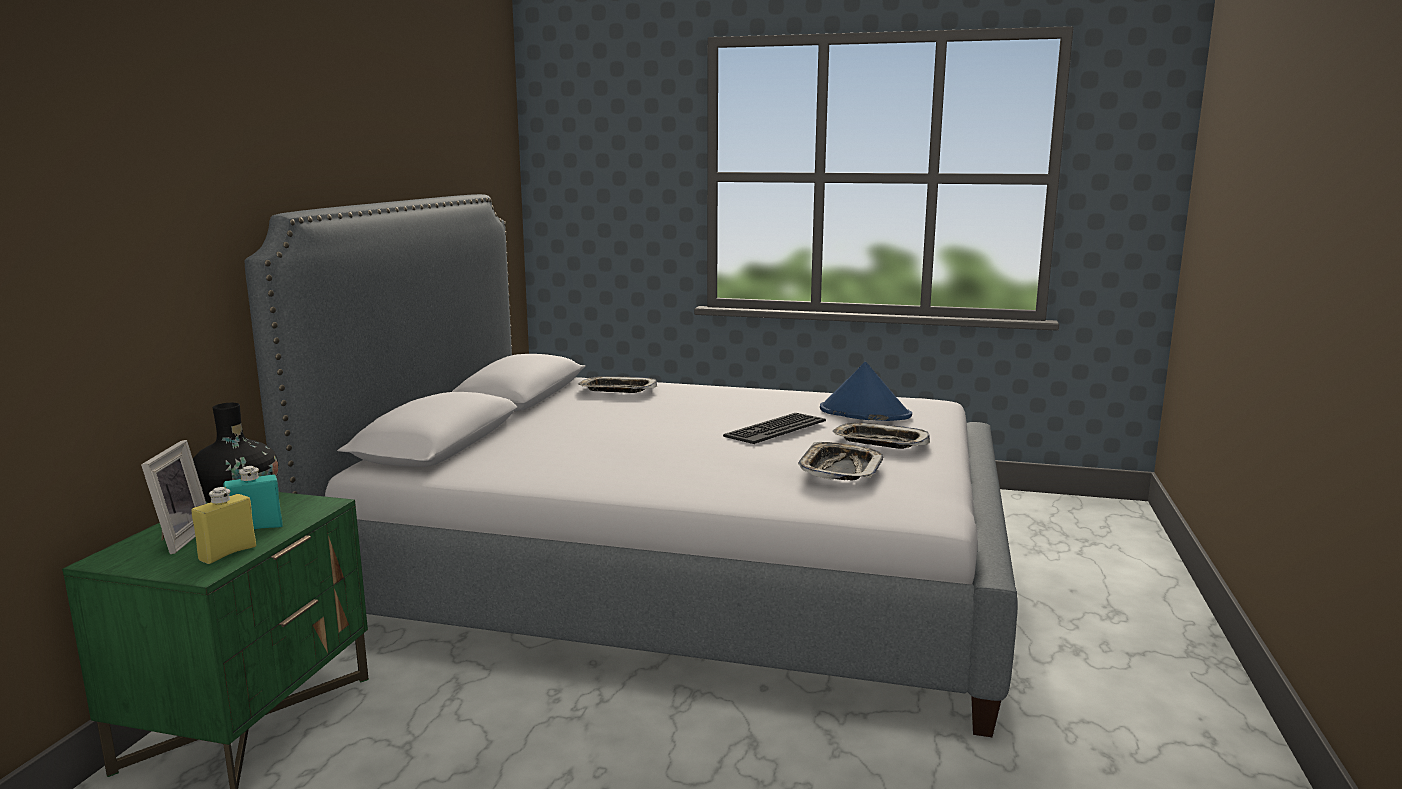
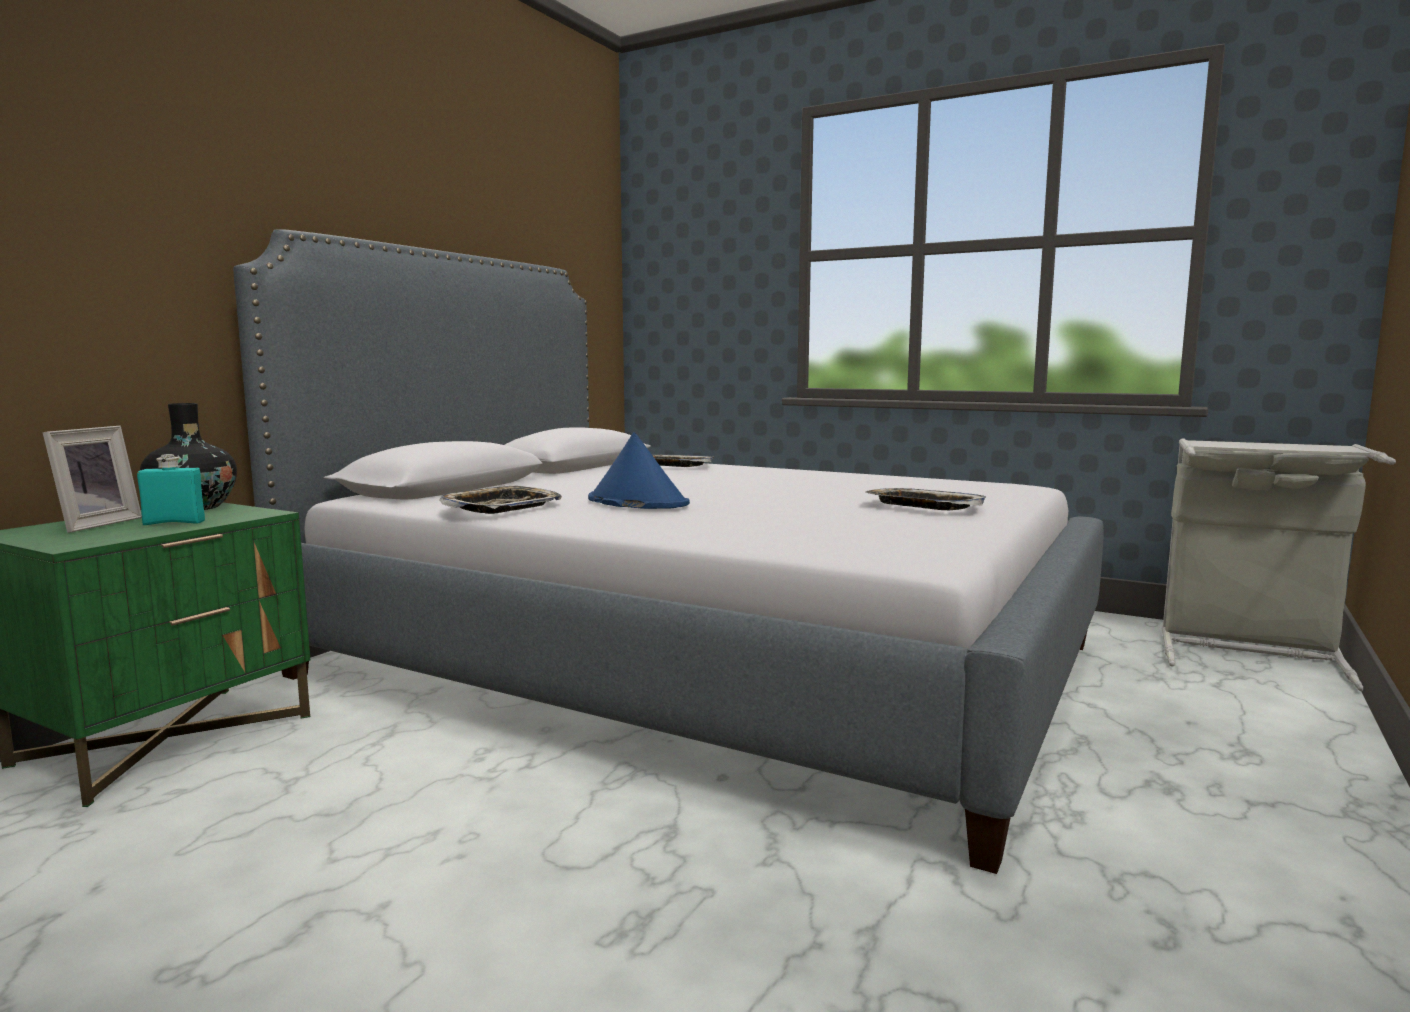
camera: 15 degrees right, 5 degrees down
(228, 553) = (117, 535): yellow bottle -> none
(774, 429) = (806, 492): keyboard -> none
(839, 469) = (845, 518): tray -> tray (502, 507)
(864, 413) = (928, 487): blue hat -> blue hat (636, 502)
(1094, 519) = (1250, 653): none -> grey laundry basket

